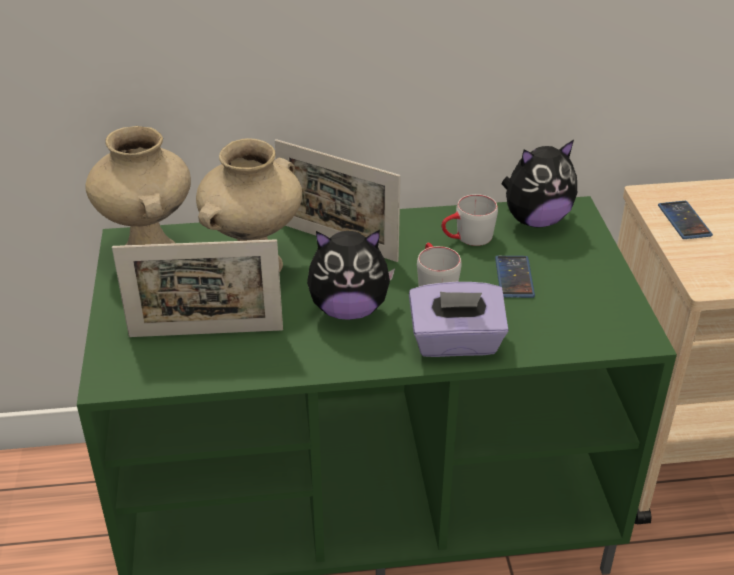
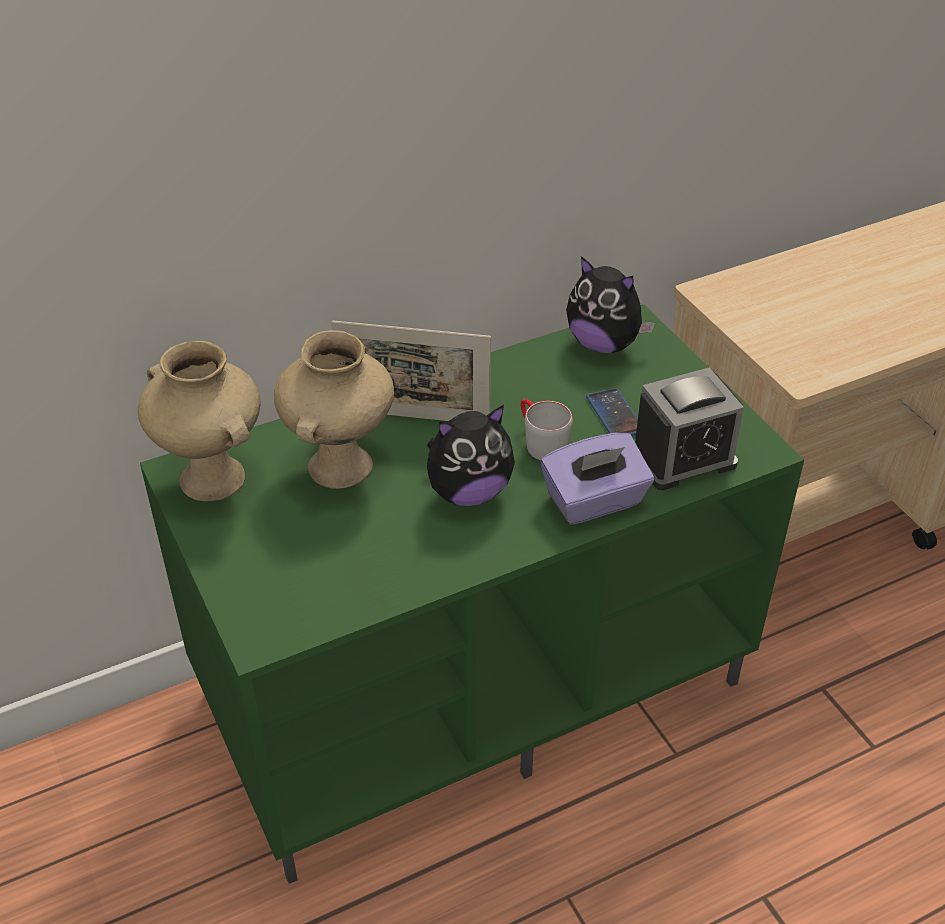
camera: 20 degrees left, 5 degrees up
(206, 333) = (332, 557): picture frame -> none
(467, 238) = (546, 381): grey mug -> none
(535, 220) = (604, 344): plush toy -> plush toy turned 75 degrees clockwise
(557, 327) = (683, 458): none -> alarm clock
(684, 221) = (749, 313): phone -> none

